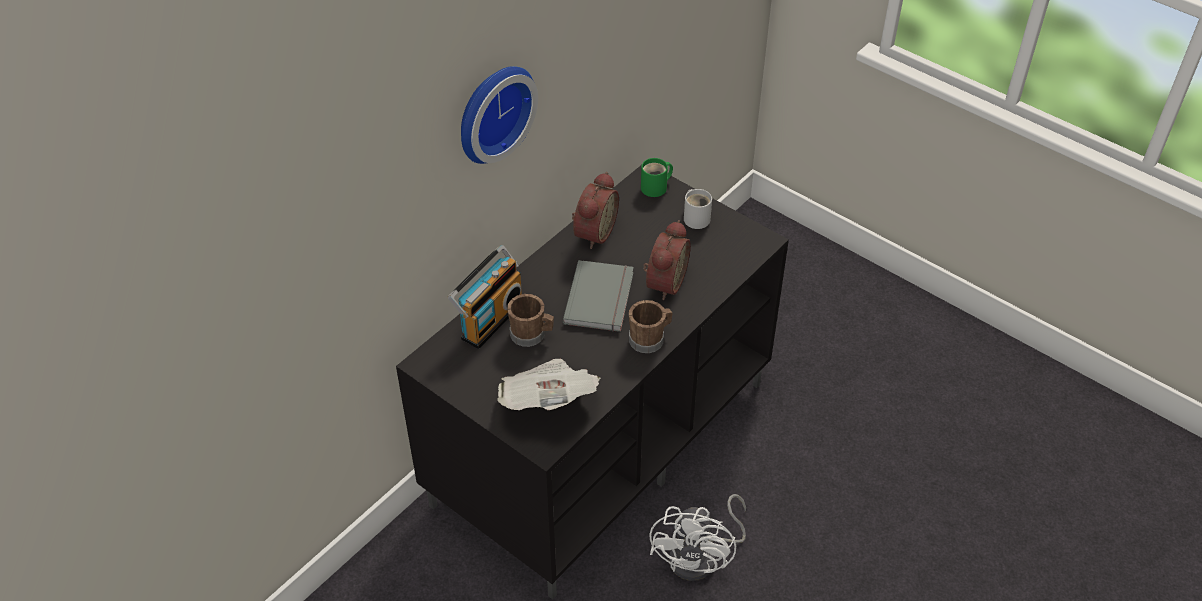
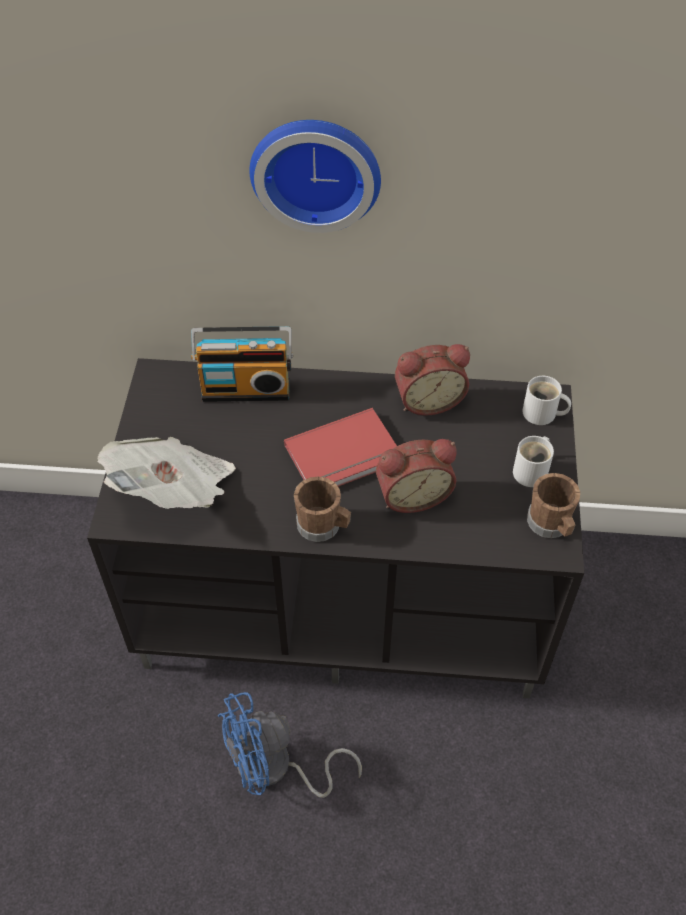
camera: 55 degrees right, 5 degrees up
(531, 335) = (251, 430): brown mug -> brown mug (551, 525)
(601, 298) = (345, 456): grey book -> red book
(656, 187) = (542, 414): green mug -> white mug
(701, 557) = (274, 768): white fan -> blue fan

